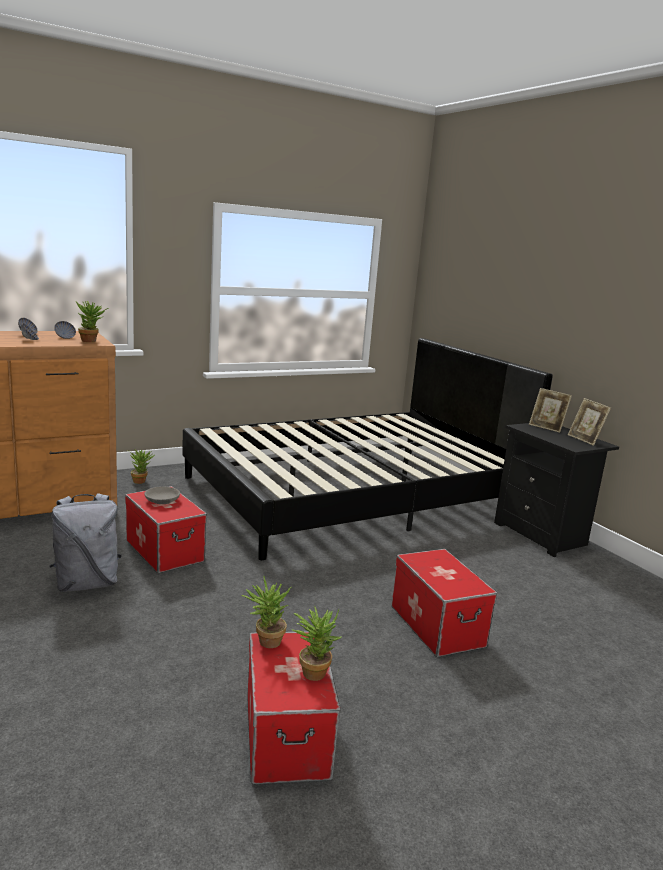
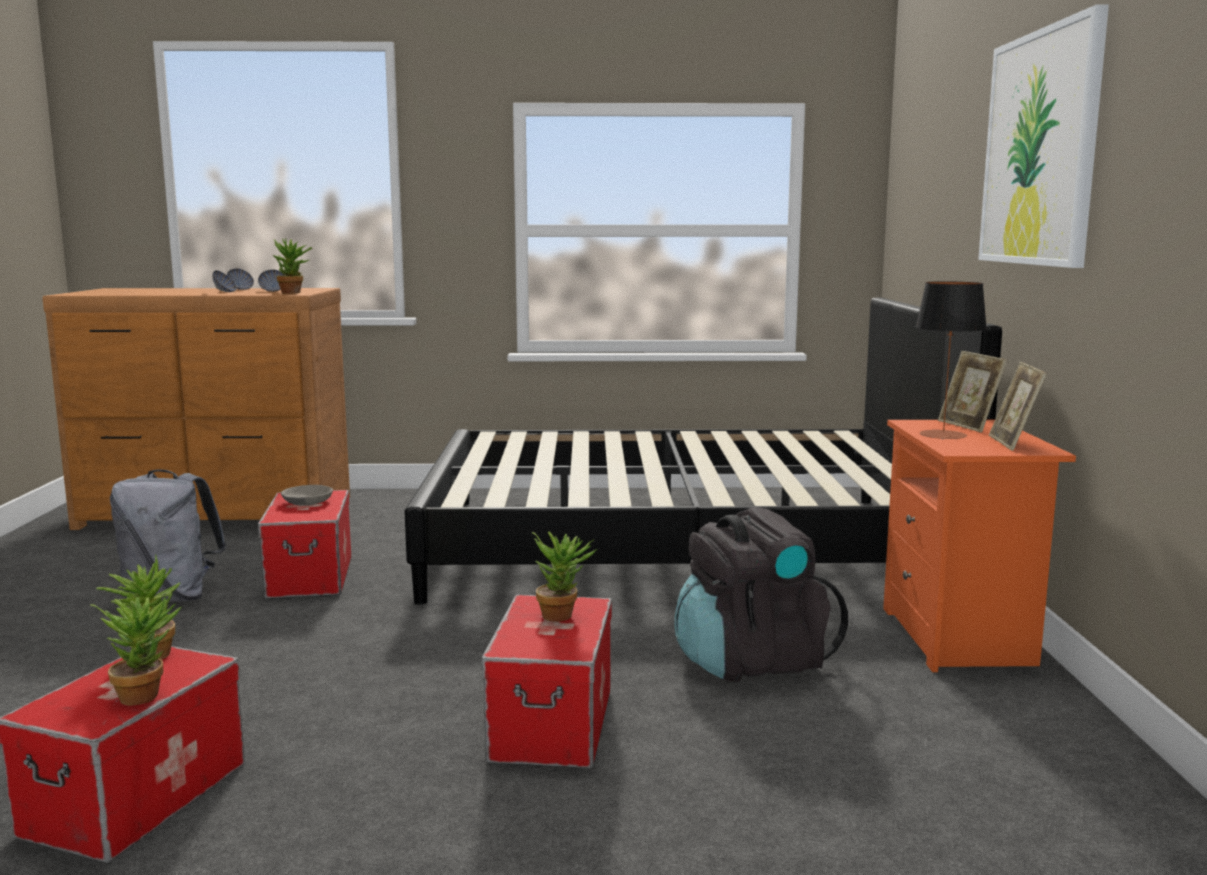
camera: 30 degrees right, 5 degrees down
(141, 481) = (398, 502): potted plant -> potted plant (563, 615)
(477, 566) = (751, 662): none -> black backpack
(543, 535) = (960, 638): black nightstand -> orange nightstand
(549, 435) = (943, 435): none -> table lamp
(582, 286) = (1040, 149): none -> picture

